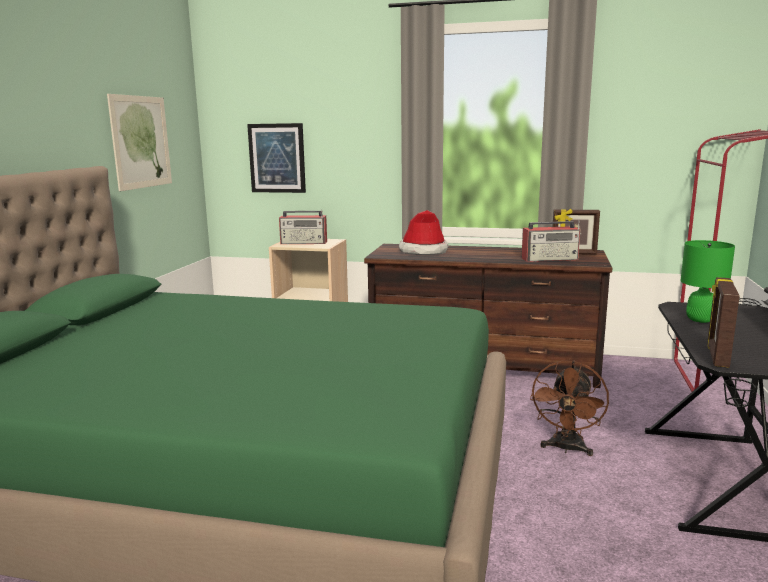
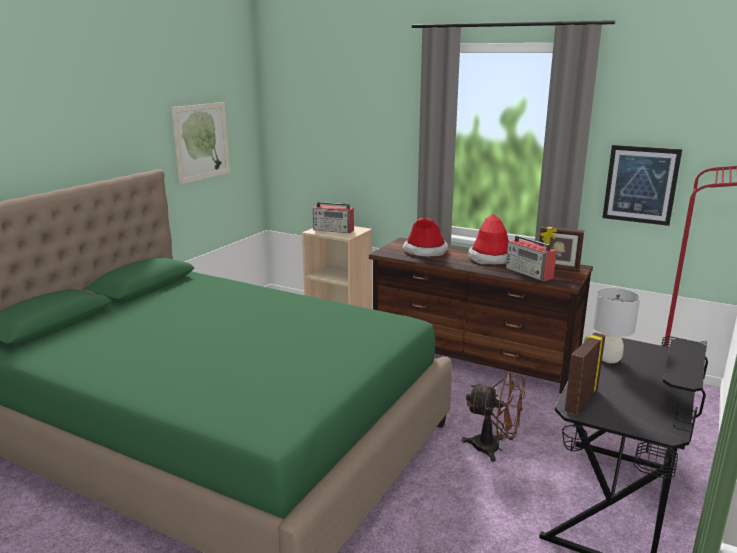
camera: 15 degrees right, 5 degrees up
(277, 158) = (320, 153): picture -> picture (640, 184)
(498, 252) = (491, 258): none -> hat
(550, 259) = (529, 273): radio -> radio turned 45 degrees clockwise
(566, 449) = (493, 448): brown fan -> brown fan turned 105 degrees counterclockwise
(700, 320) = (609, 359): green table lamp -> grey table lamp

